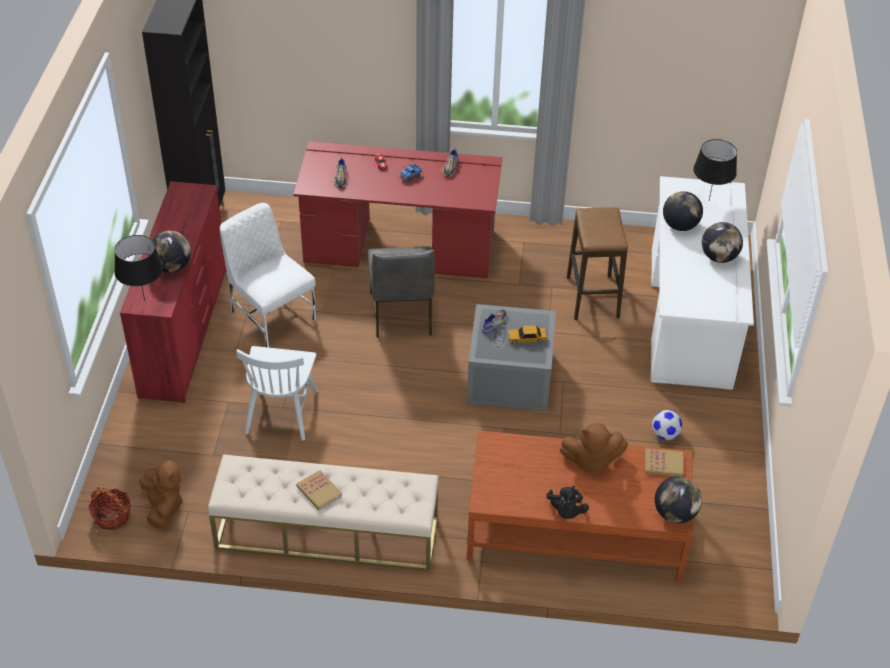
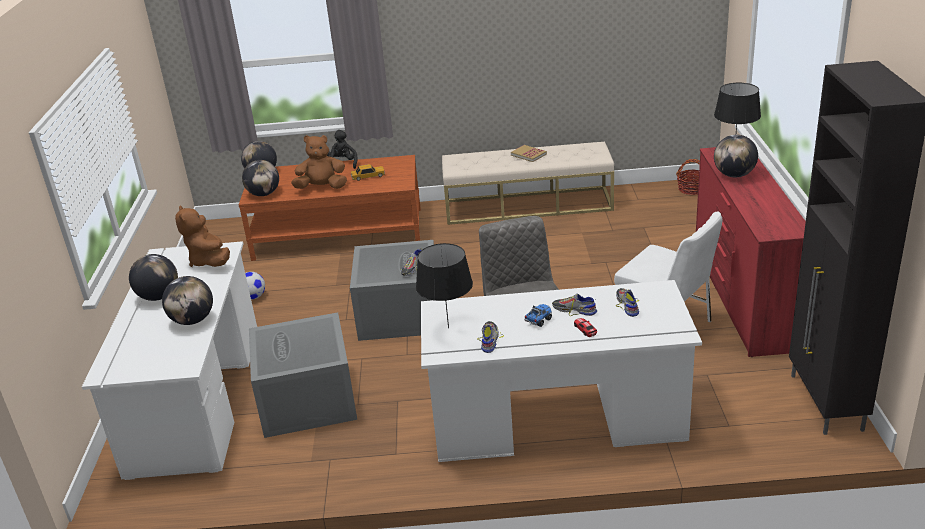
camera: 175 degrees right, 15 degrees down
(163, 507) = (658, 198): brown plush toy -> brown plush toy (209, 261)
(281, 411) = (605, 259): white chair -> none
(381, 180) = (574, 310): none -> shoe
(400, 246) = (557, 420): red desk -> white desk
(527, 338) = (378, 262): toy car -> toy car (368, 176)
(592, 297) = (309, 401): stool -> grey storage box
(663, 464) = (264, 194): book -> globe
(709, 201) = (143, 355): black table lamp -> black table lamp (448, 328)

